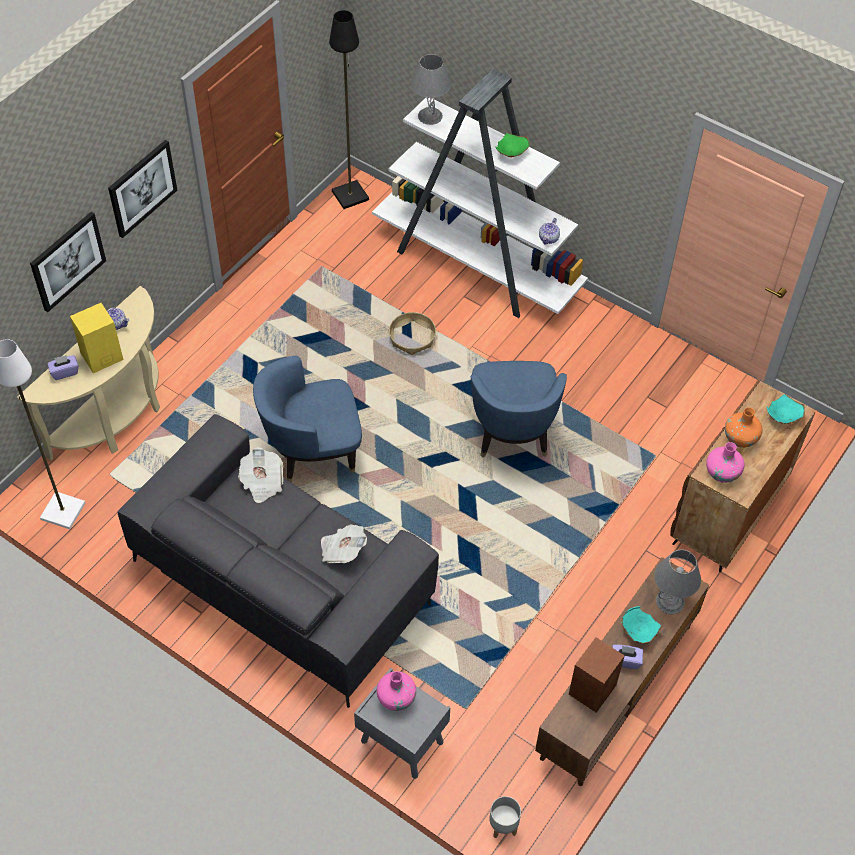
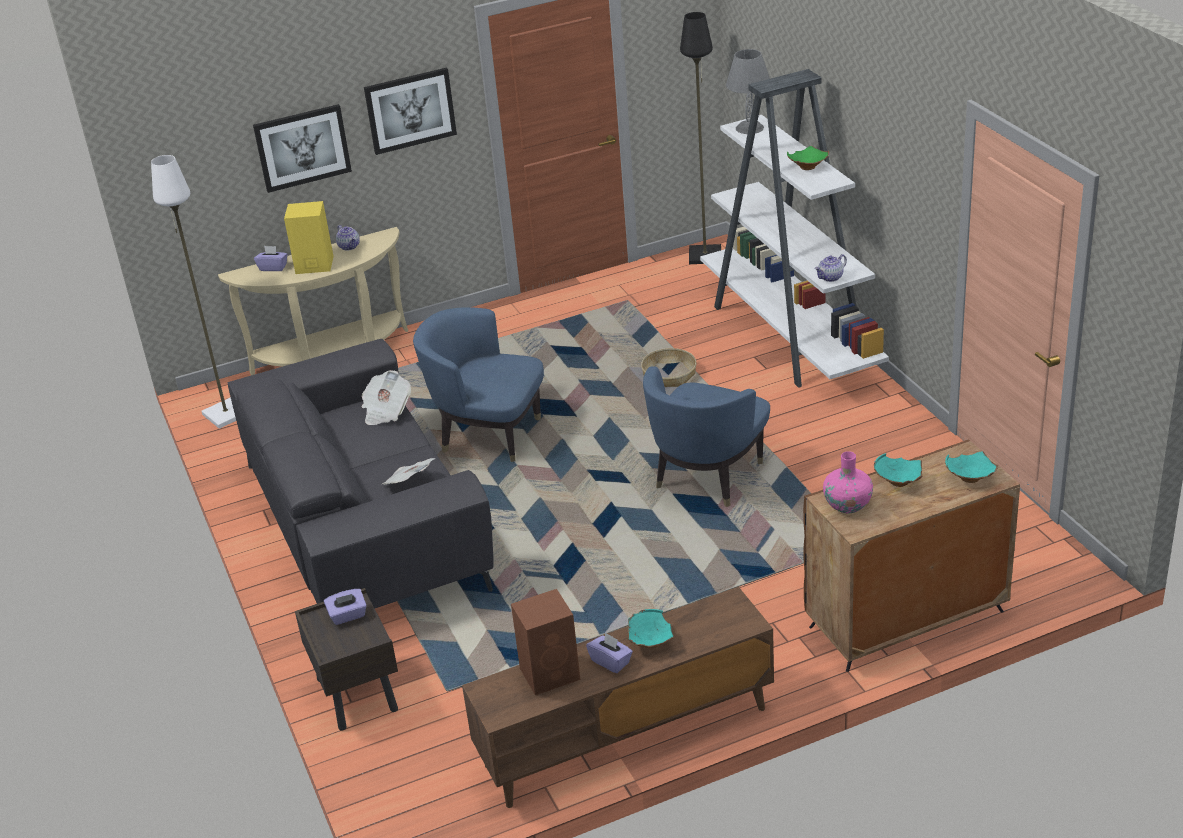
camera: 35 degrees right, 20 degrees down
(396, 698) = (348, 616): pink vase -> purple tissue box
(401, 741) = (356, 694): grey nightstand -> brown nightstand
(502, 825) = (391, 809): grey planter -> none
(670, 601) = (711, 628): grey table lamp -> none
(740, 438) = (898, 482): orange vase -> turquoise bowl

